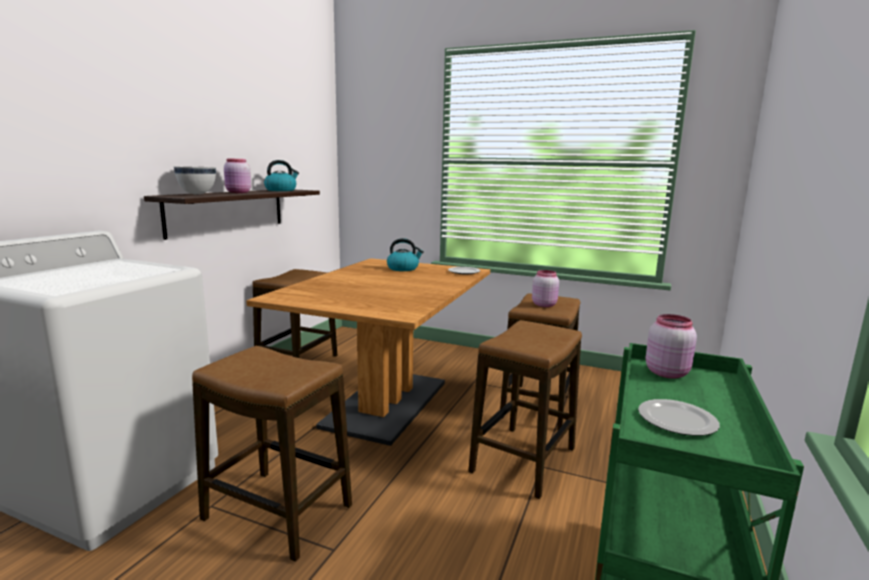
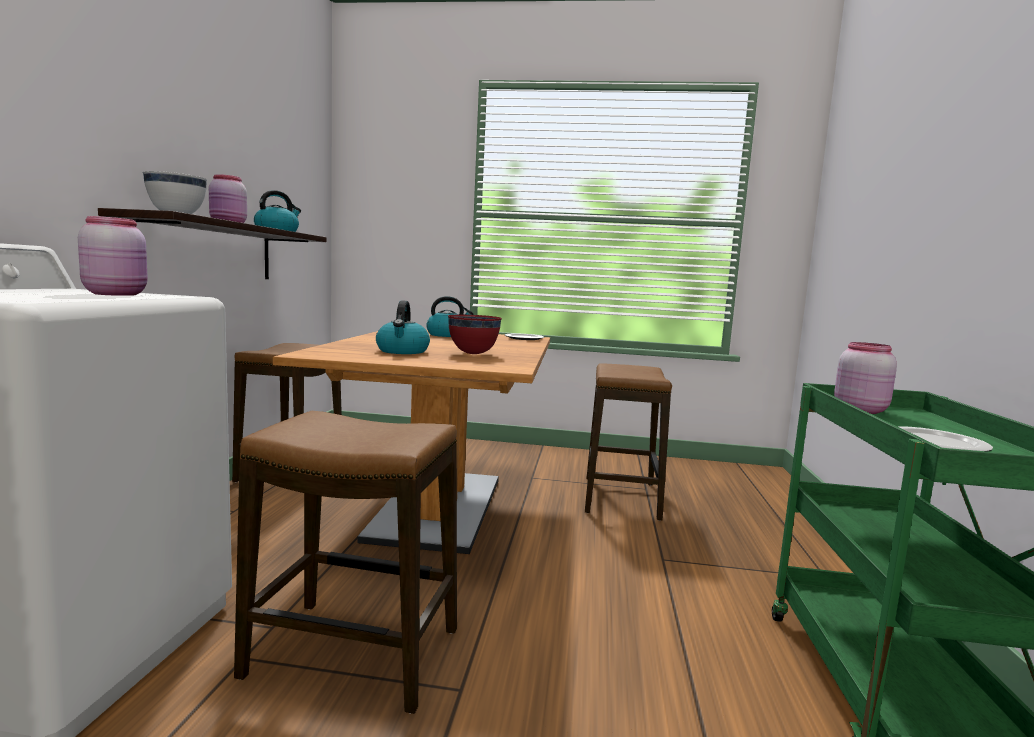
camera: 15 degrees left, 5 degrees down
(344, 292) = (402, 351): none -> kettle
(396, 295) = (472, 354): none -> red bowl
(523, 461) = (639, 555): stool -> none
(544, 305) = (629, 372): pink jar -> pink jar (116, 294)

